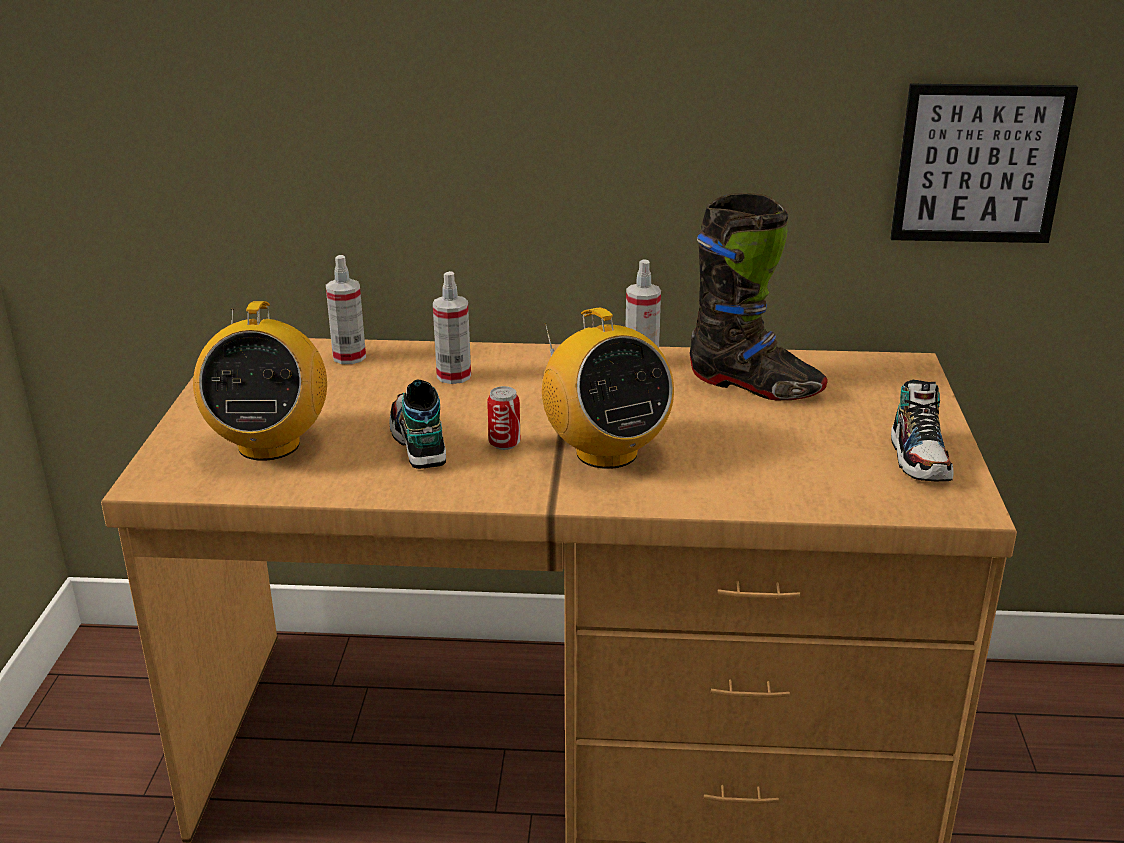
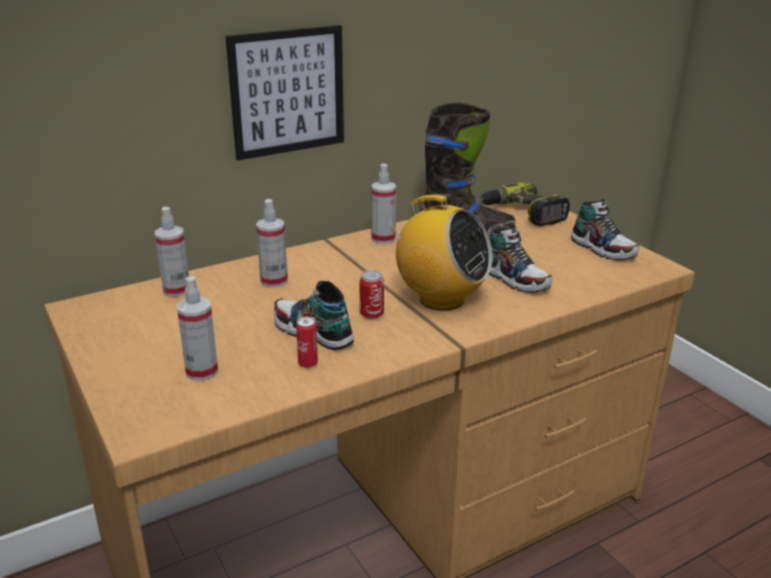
camera: 35 degrees left, 0 degrees up
(268, 444) = (201, 371): radio -> spray bottle
(370, 472) = (308, 364): none -> can
(733, 459) = (515, 279): none -> shoe
(873, 381) = (522, 214): none -> power drill
(980, 164) = (544, 67): picture -> picture (287, 92)

